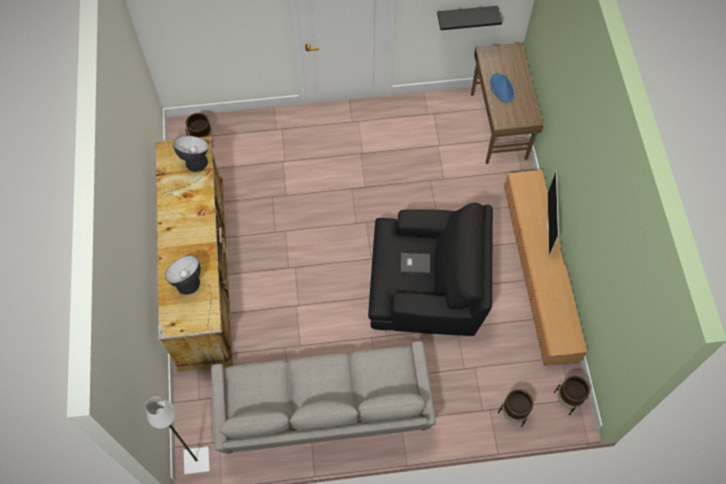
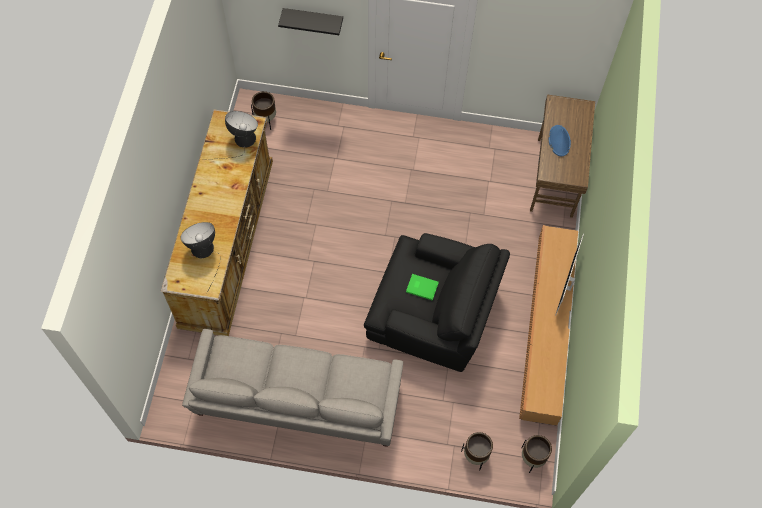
camera: 15 degrees right, 0 degrees up
(196, 461) = (168, 414): white floor lamp -> none
(414, 263) = (421, 286): grey book -> green book
(466, 16) = (540, 62): black shelf -> black shelf (313, 19)

